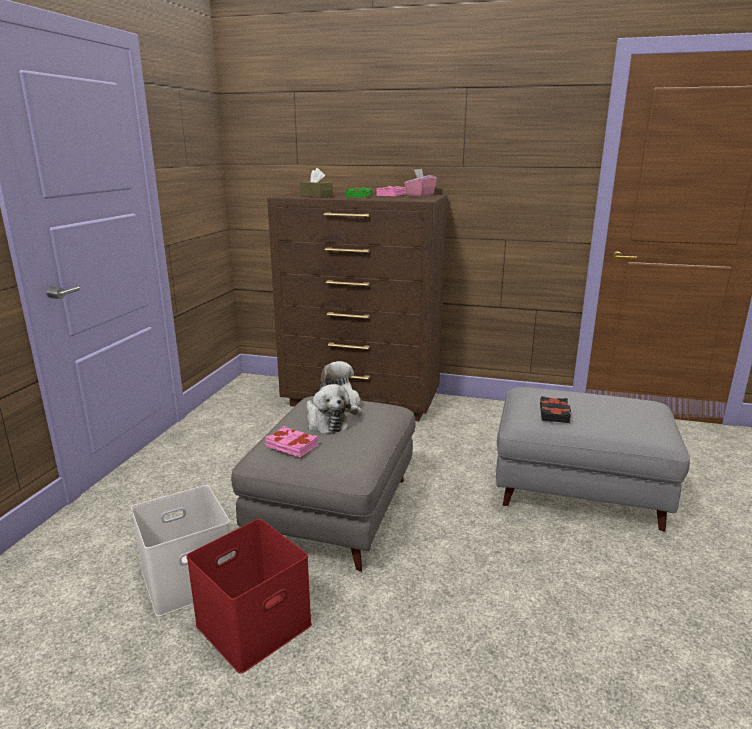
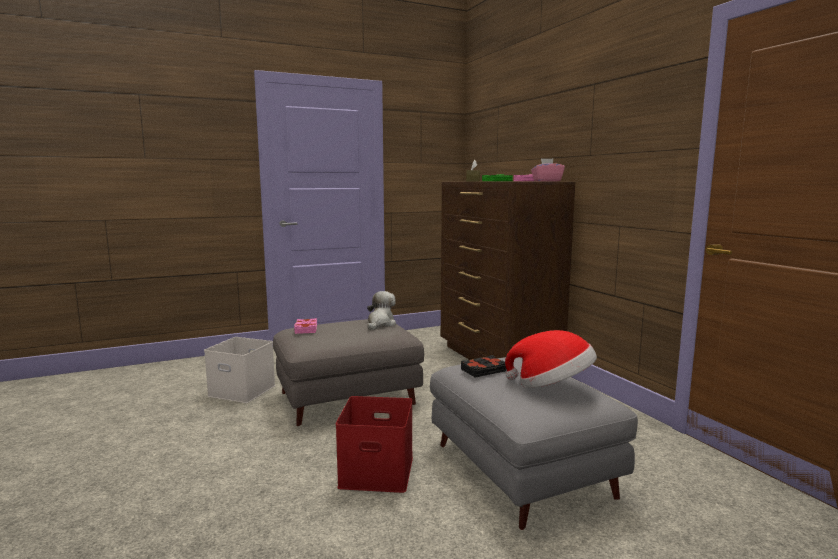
camera: 50 degrees right, 10 degrees down
(254, 622) = (223, 417): red storage box -> red storage box (378, 471)
(325, 423) = (347, 327): plush toy -> none
(617, 406) = (552, 386): none -> hat

